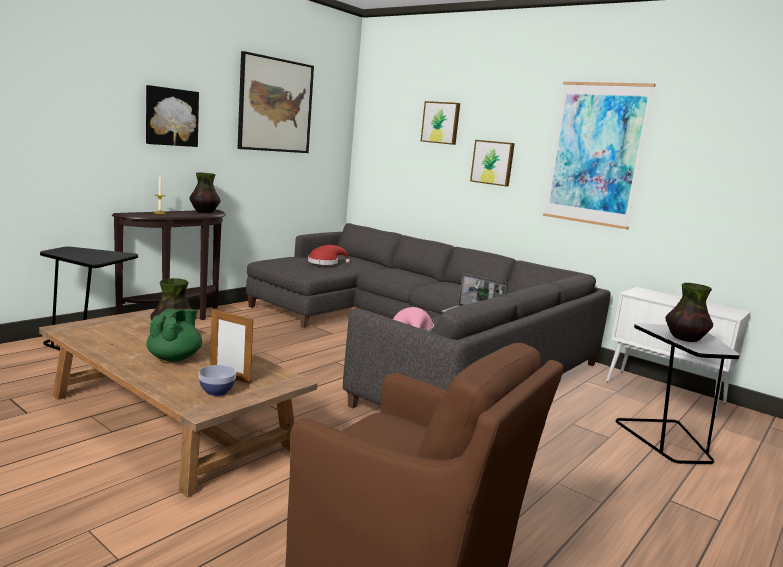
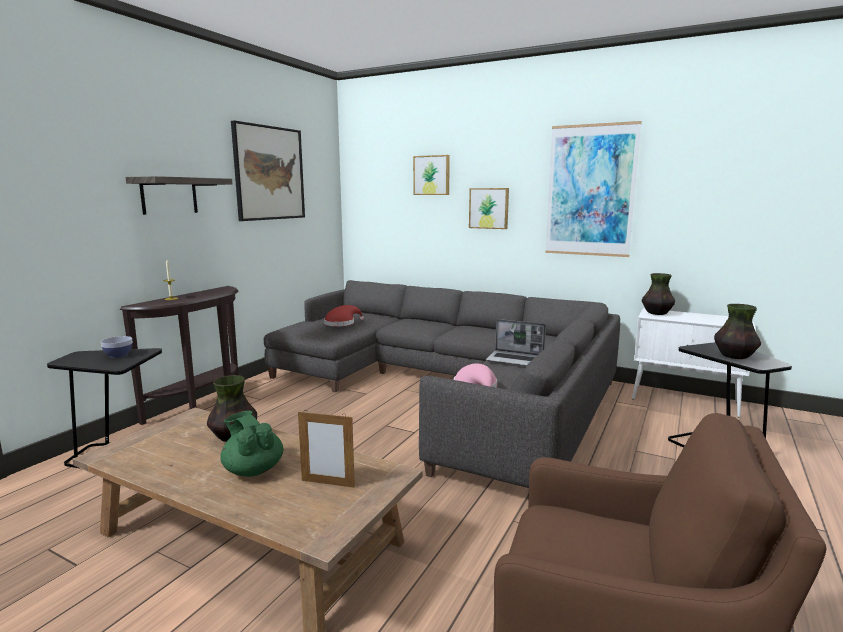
camera: 10 degrees left, 0 degrees up
(171, 117) = (169, 195): picture -> shelf
(175, 358) = (253, 470): green teapot -> green teapot turned 45 degrees counterclockwise
(204, 212) = (216, 290): vase -> vase (656, 313)
(217, 391) = (325, 507): bowl -> bowl (118, 355)

